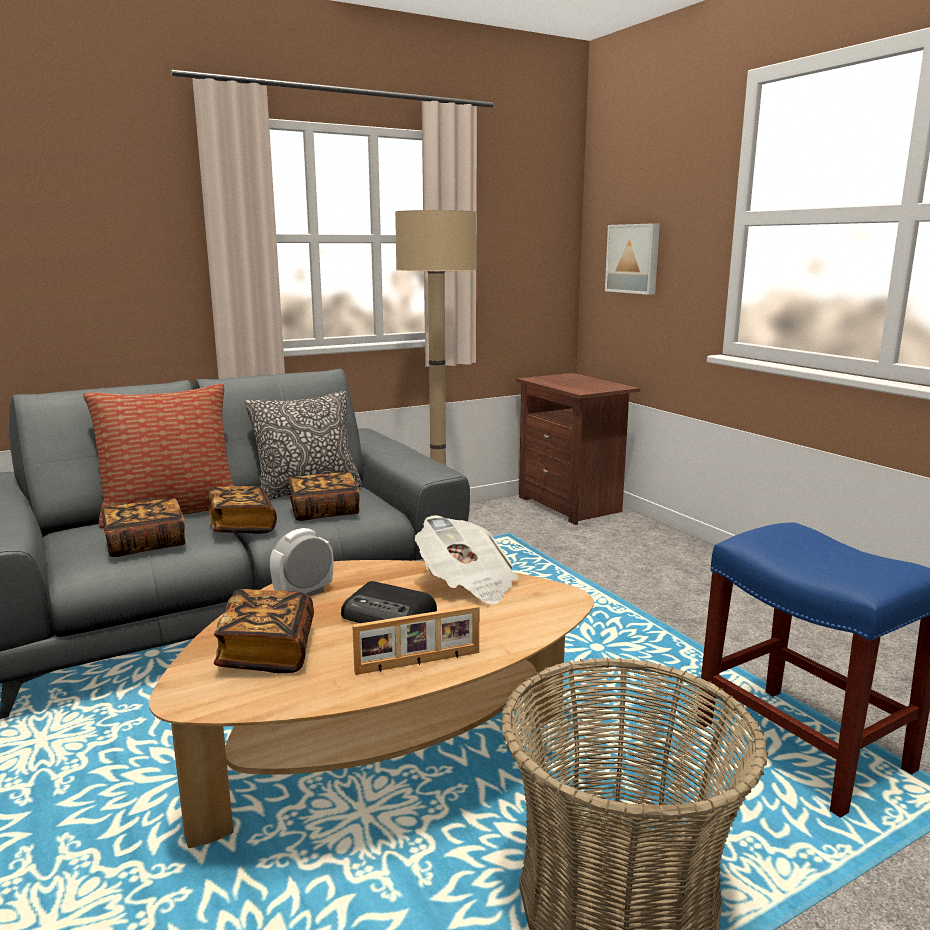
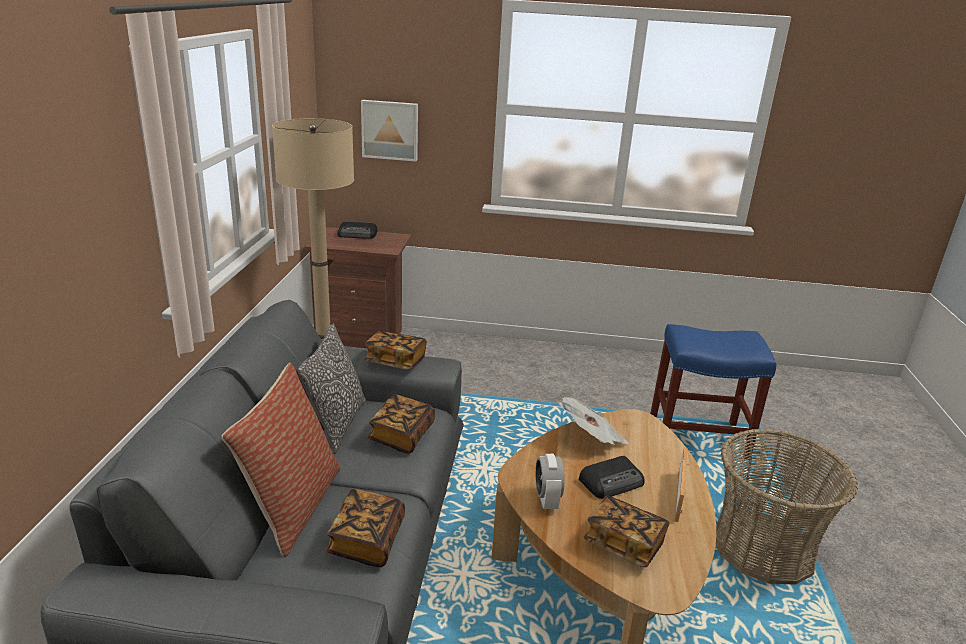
camera: 55 degrees left, 10 degrees up
(242, 526) = (385, 481): book -> book (395, 361)
(585, 380) = (358, 234): none -> radio

